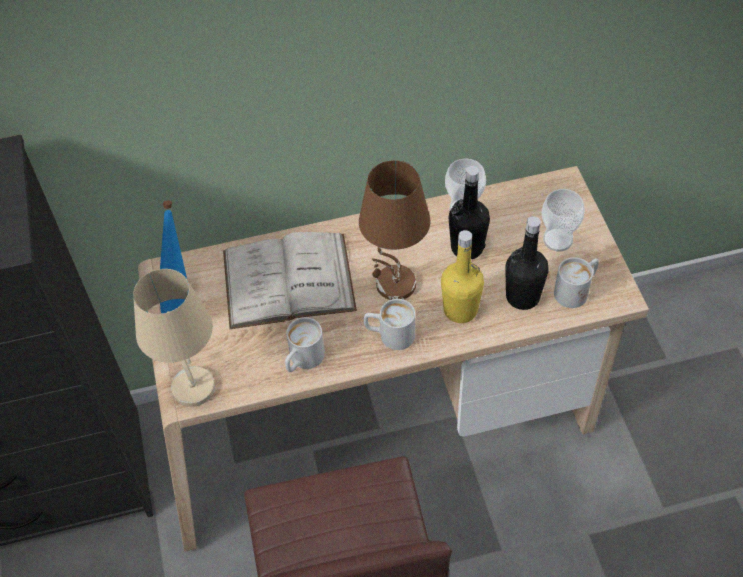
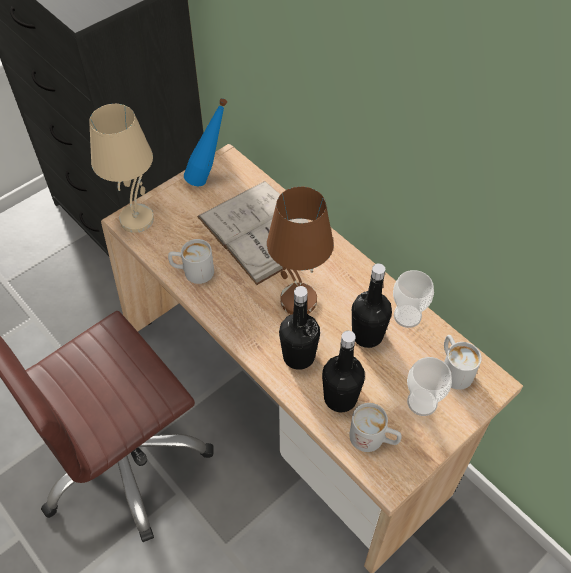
camera: 60 degrees right, 0 degrees up
(389, 335) = (246, 317): white mug -> white mug (453, 369)
(460, 310) = (298, 356): yellow bottle -> black bottle

